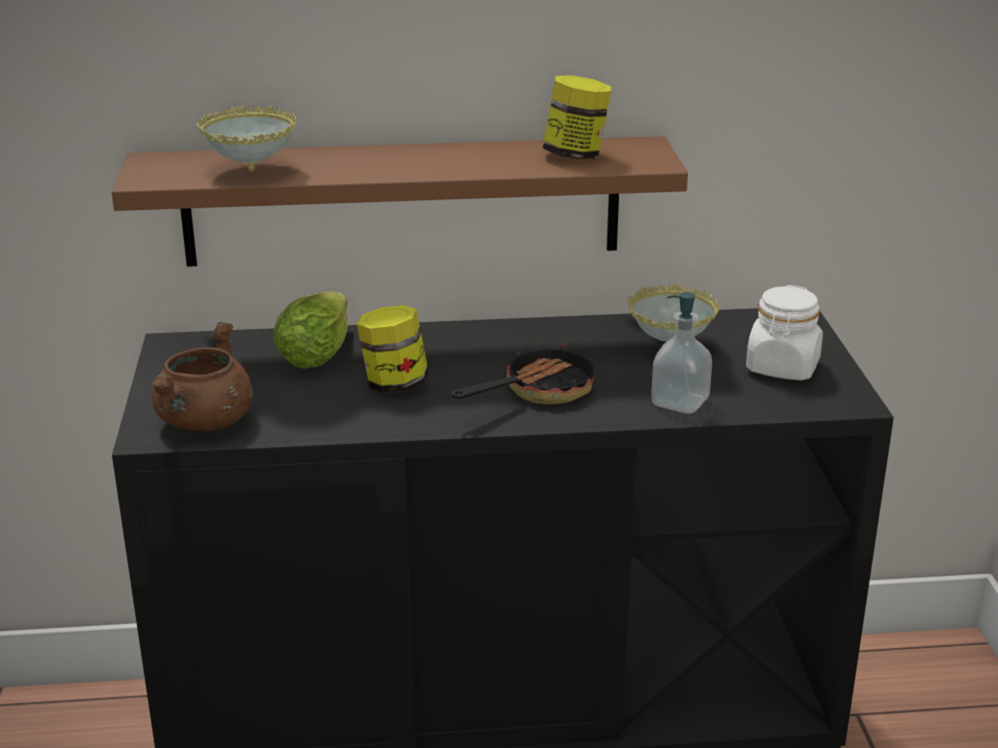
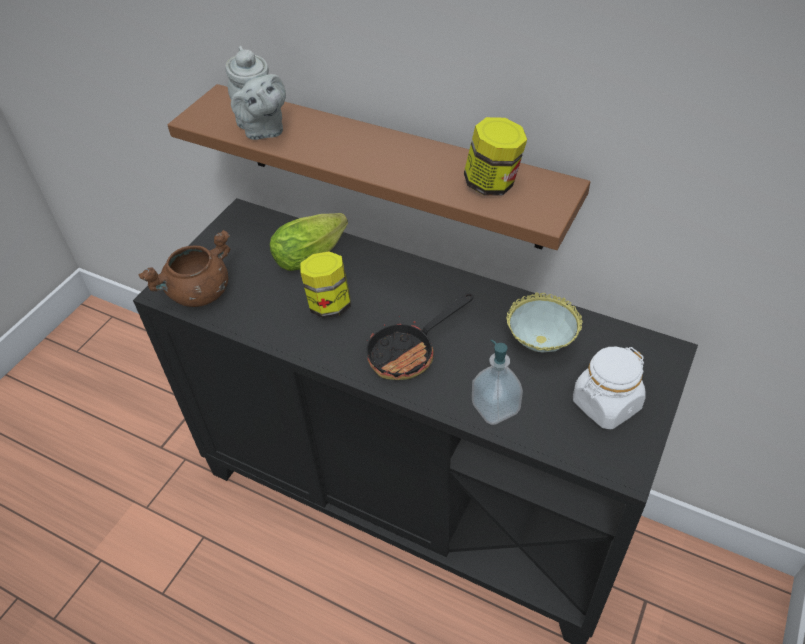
camera: 35 degrees right, 20 degrees up
(251, 171) = (262, 129): bowl -> grey teapot
(538, 392) = (410, 352): frying pan -> frying pan turned 150 degrees clockwise

